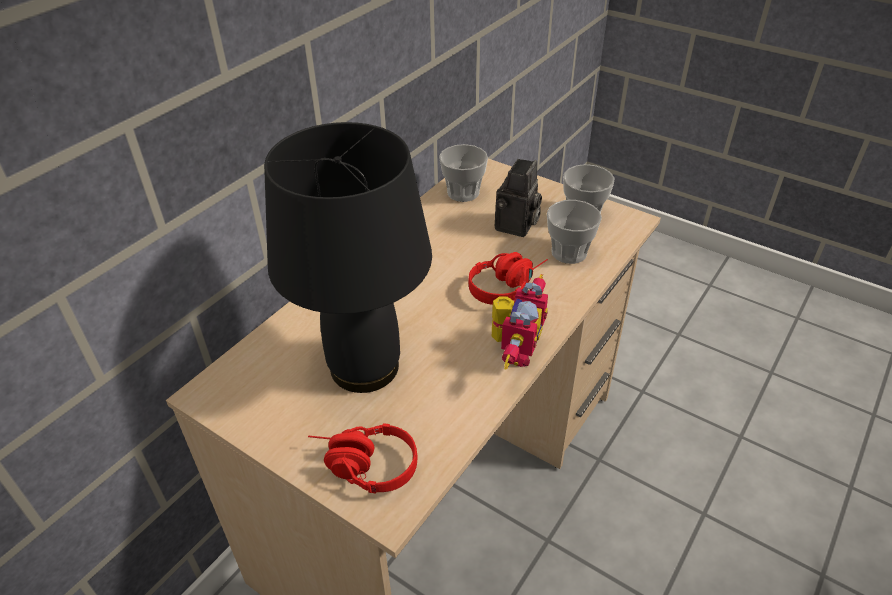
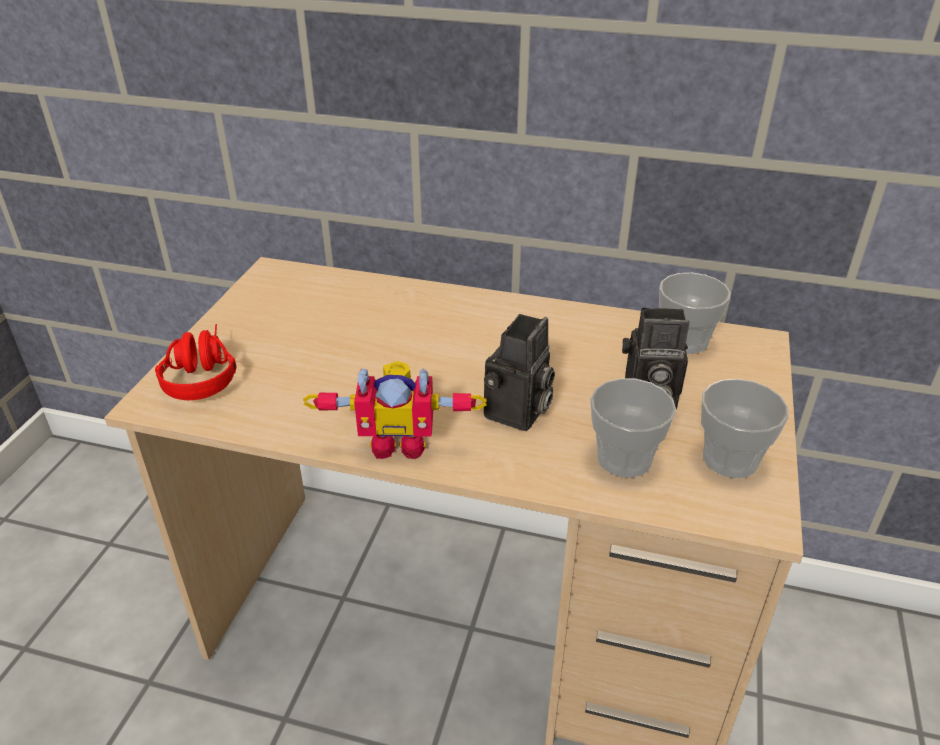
camera: 70 degrees right, 5 degrees down
(366, 368) = (331, 344): black table lamp -> none
(507, 285) = (518, 414): red headphones -> camera

